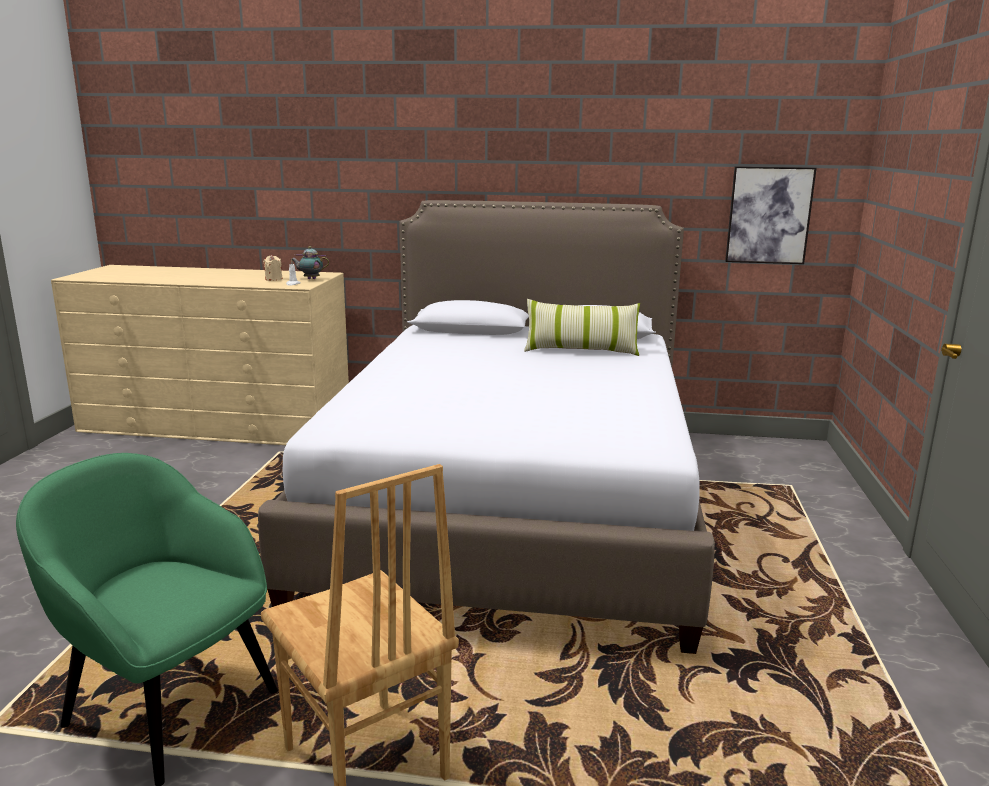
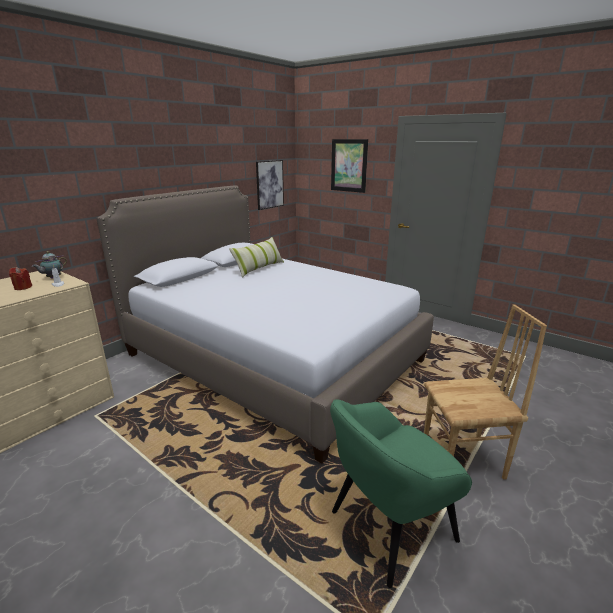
camera: 60 degrees left, 5 degrees up
(273, 279) = (23, 287): beige candle -> red candle
(918, 185) = (349, 165): none -> picture

